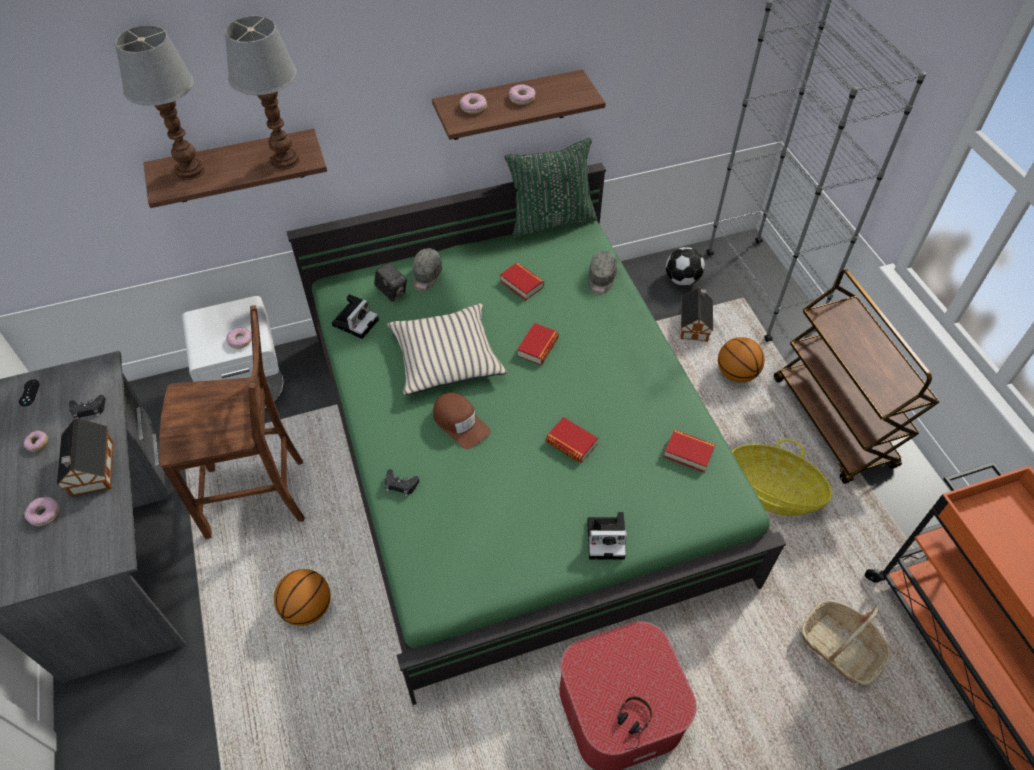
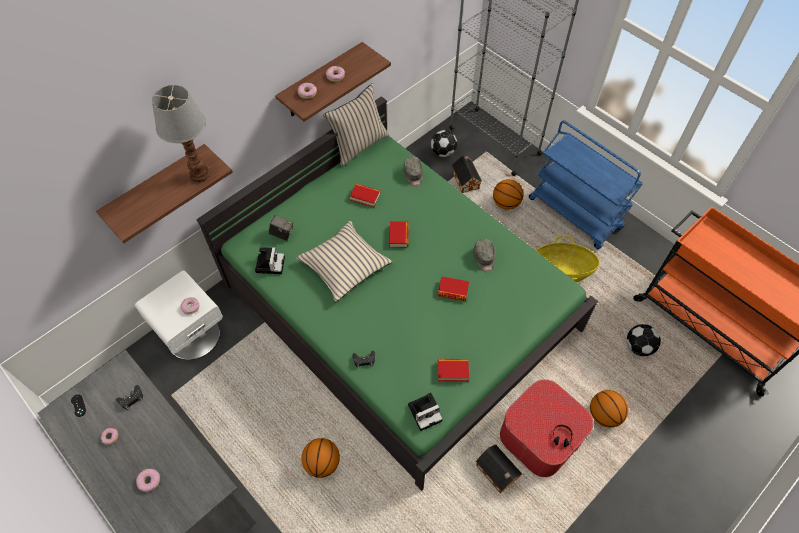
camera: 25 degrees left, 5 degrees up
(91, 471) = (163, 439): toy house -> toy house (497, 473)
(191, 170) = (136, 205): table lamp -> none
(258, 497) = (247, 407): brown chair -> none
(426, 276) = (299, 214): grey cap -> grey cap (484, 259)
(460, 423) = (378, 305): brown cap -> none
(550, 219) = (358, 145): green pillow -> beige pillow
(607, 538) = (505, 340): camera -> camera (426, 412)
(688, 453) = (523, 269): book -> book (453, 371)
(734, 722) = (604, 414): none -> basketball
(833, 423) = (575, 214): brown cart -> blue cart
(840, 648) = (639, 347): basket -> football

